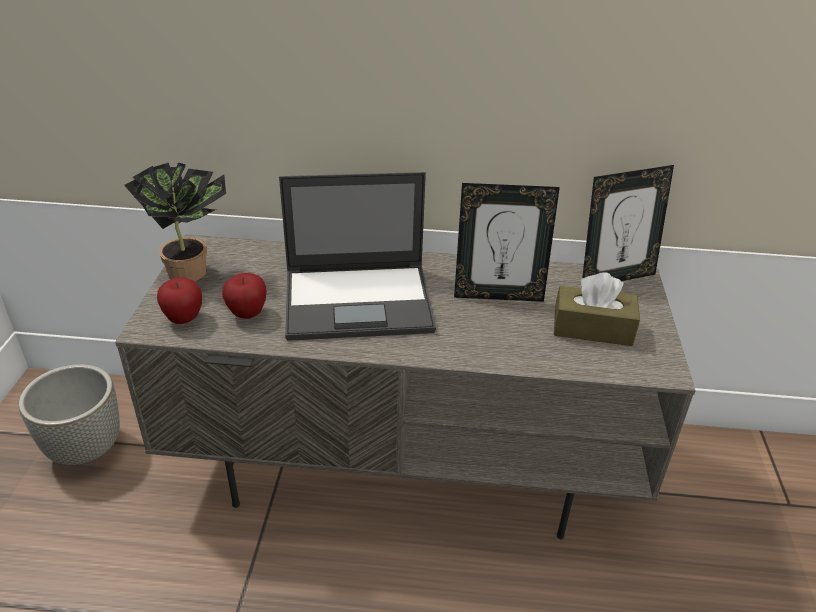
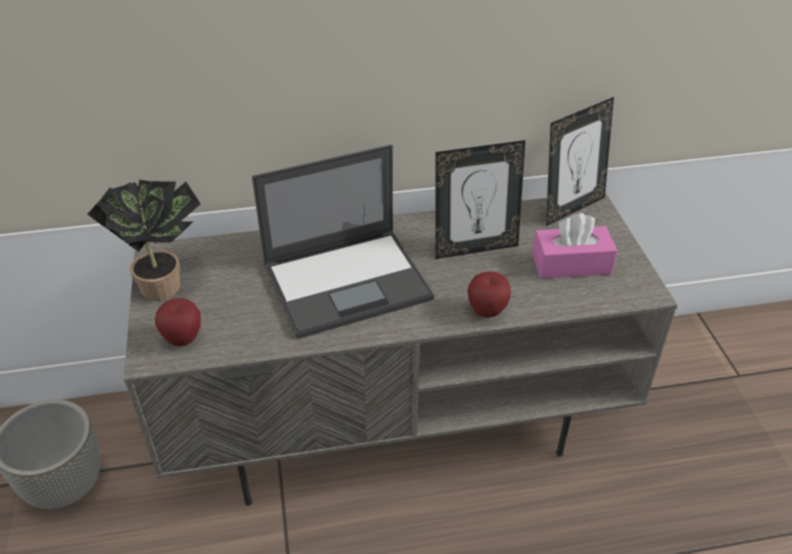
camera: 15 degrees left, 5 degrees up
(247, 314) = (245, 319): apple -> apple (487, 311)
(592, 328) = (571, 264): brown tissue box -> pink tissue box

